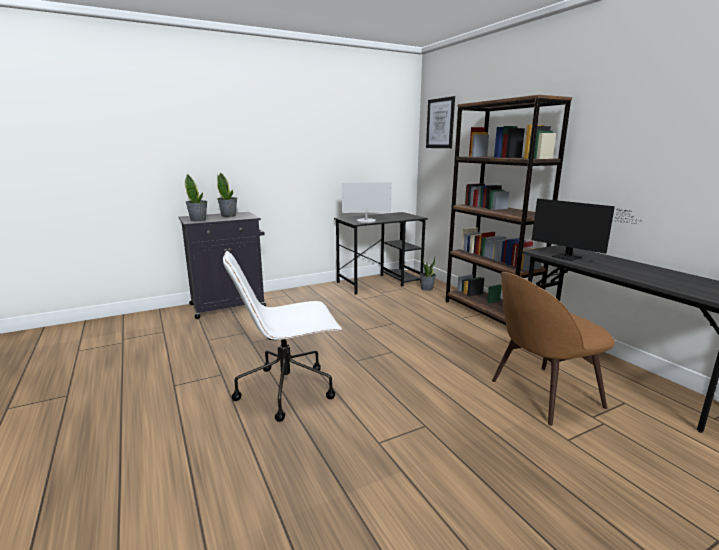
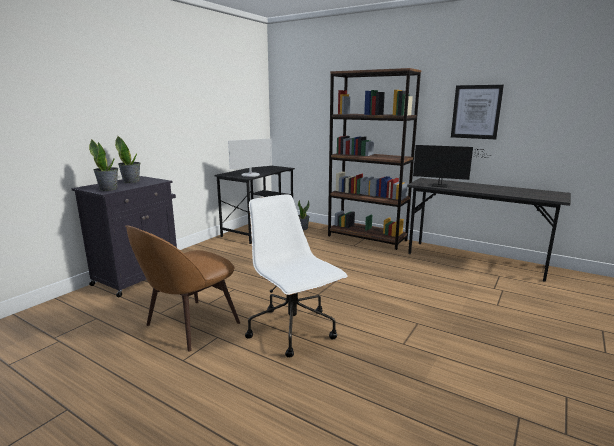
camera: 30 degrees left, 0 degrees up
(288, 390) = (293, 330): white office chair -> white office chair turned 105 degrees clockwise
(440, 123) = (294, 85): picture -> picture (476, 112)
(542, 394) = (456, 283): brown chair -> brown chair (189, 325)

